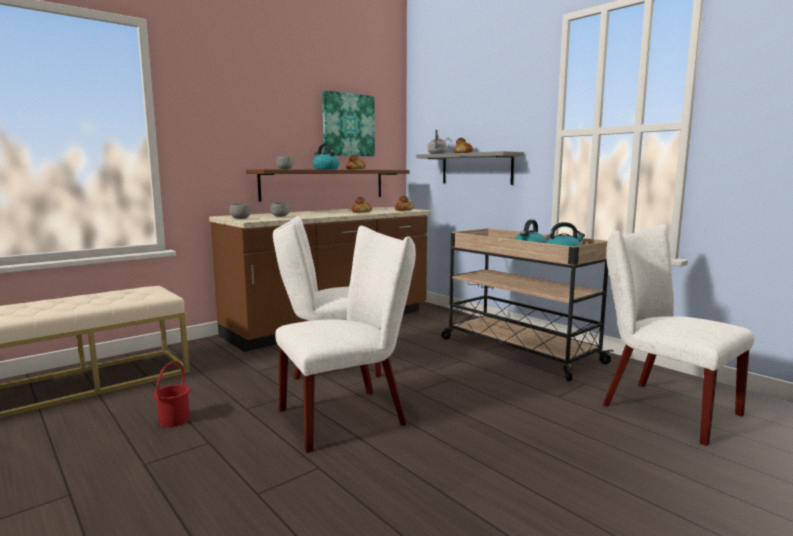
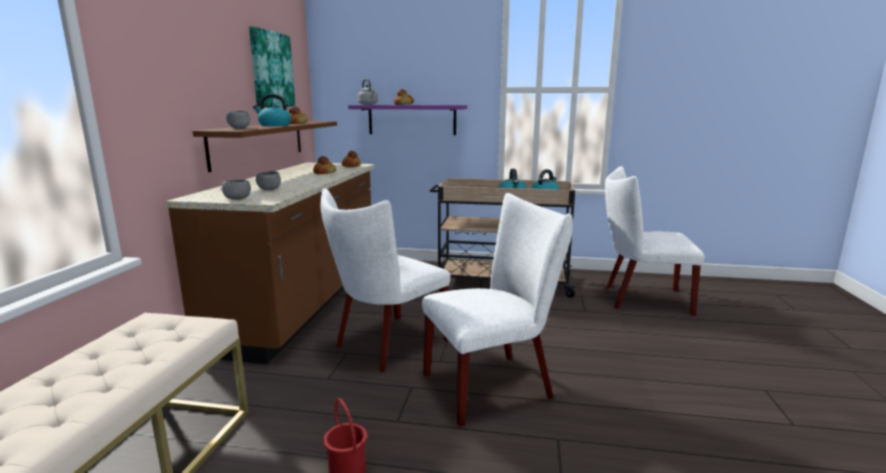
camera: 40 degrees left, 5 degrees up
(350, 415) = (494, 384): white chair -> white chair turned 45 degrees clockwise
(476, 168) = (412, 120): grey shelf -> purple shelf

